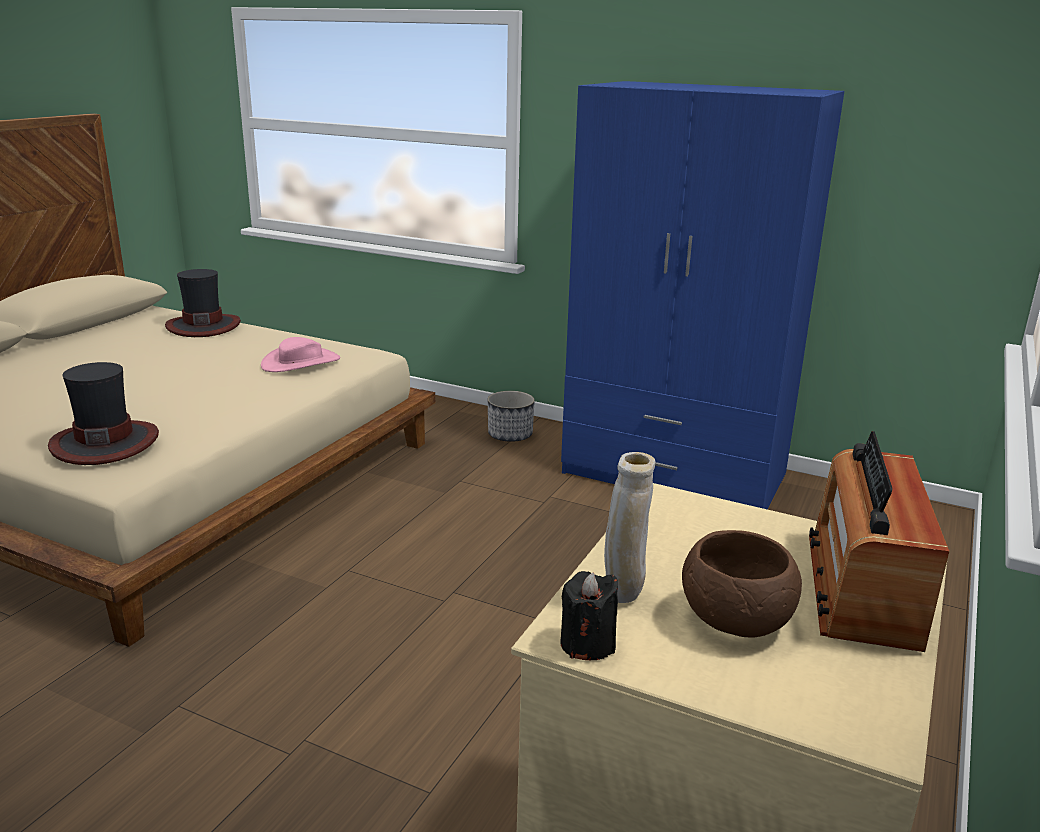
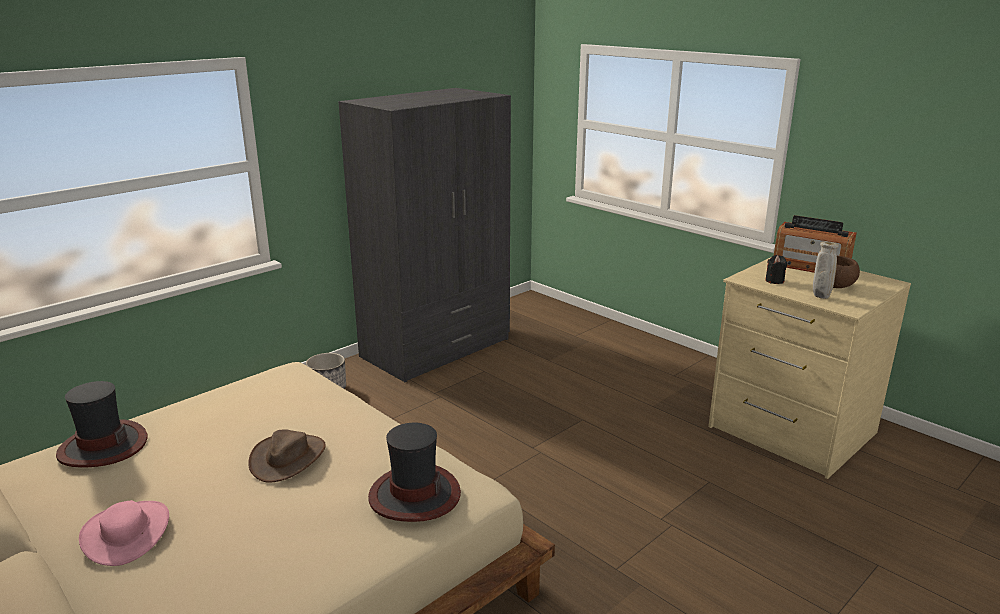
camera: 70 degrees left, 0 degrees up
(187, 385) = (288, 458): none -> brown hat
(301, 363) = (283, 400): pink hat -> pink hat (127, 533)
(587, 644) = (854, 307): black candle -> black candle (774, 281)
(674, 474) = (437, 348): blue wardrobe -> grey wardrobe

